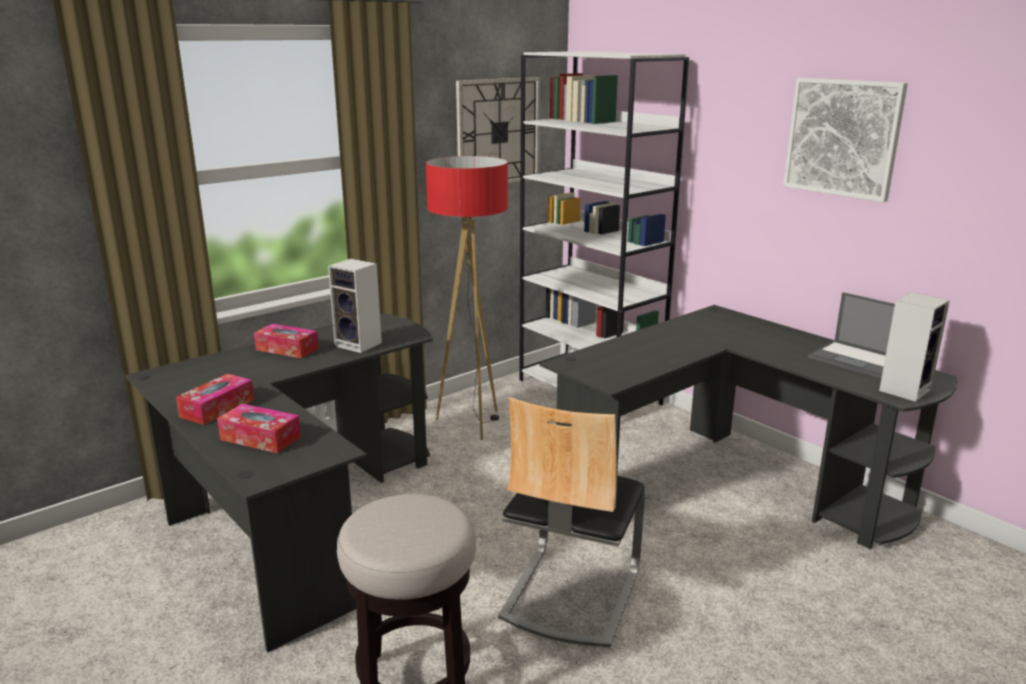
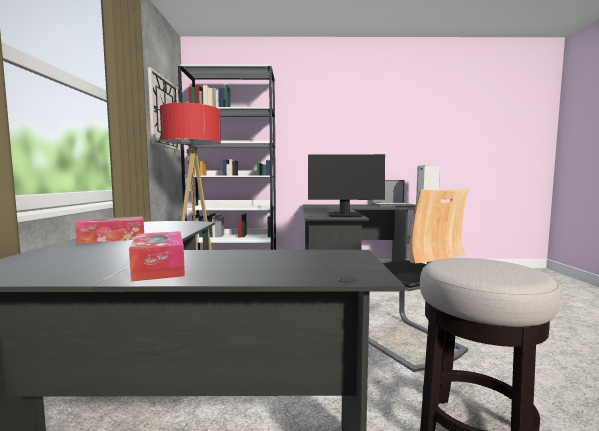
camera: 50 degrees left, 15 degrees down
(260, 438) = (274, 265): tissue box -> none
(360, 344) = (173, 229): speaker -> none
(614, 373) = (344, 215): none -> monitor
(843, 137) = (358, 113): picture -> none

